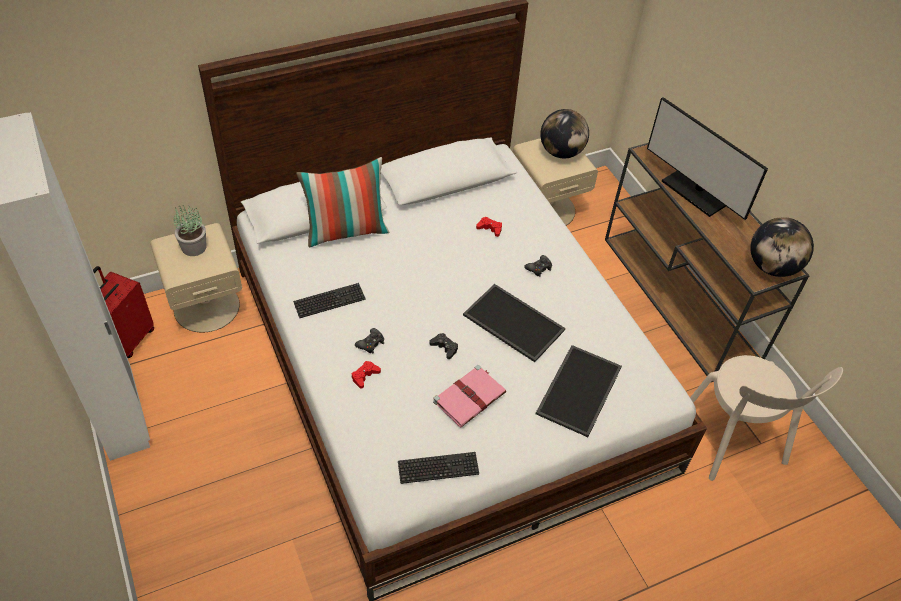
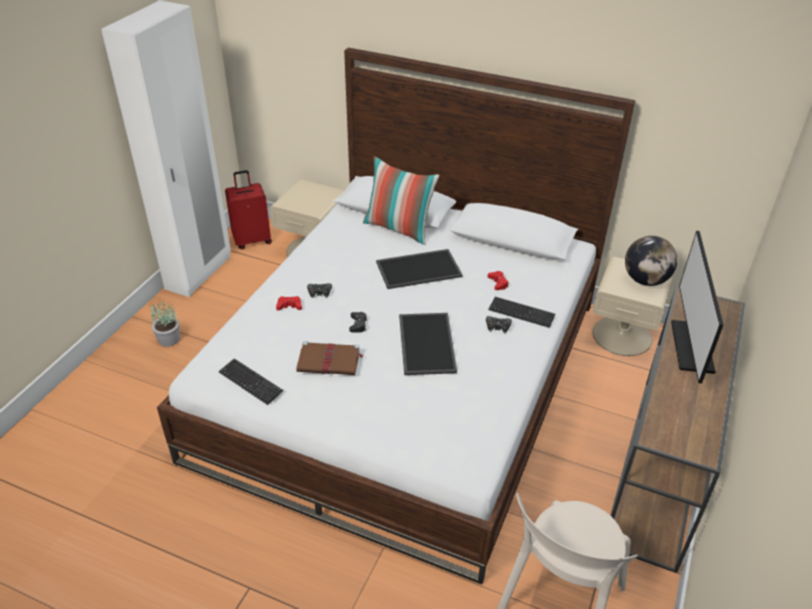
camera: 50 degrees right, 10 degrees down
(194, 247) = (313, 195): potted plant -> potted plant (168, 339)
(329, 301) = (331, 257): keyboard -> keyboard (521, 313)
(470, 397) = (330, 361): pink book -> brown book
(578, 389) = (410, 413): tray -> tray (419, 268)
(771, 267) = (687, 440): globe -> none

